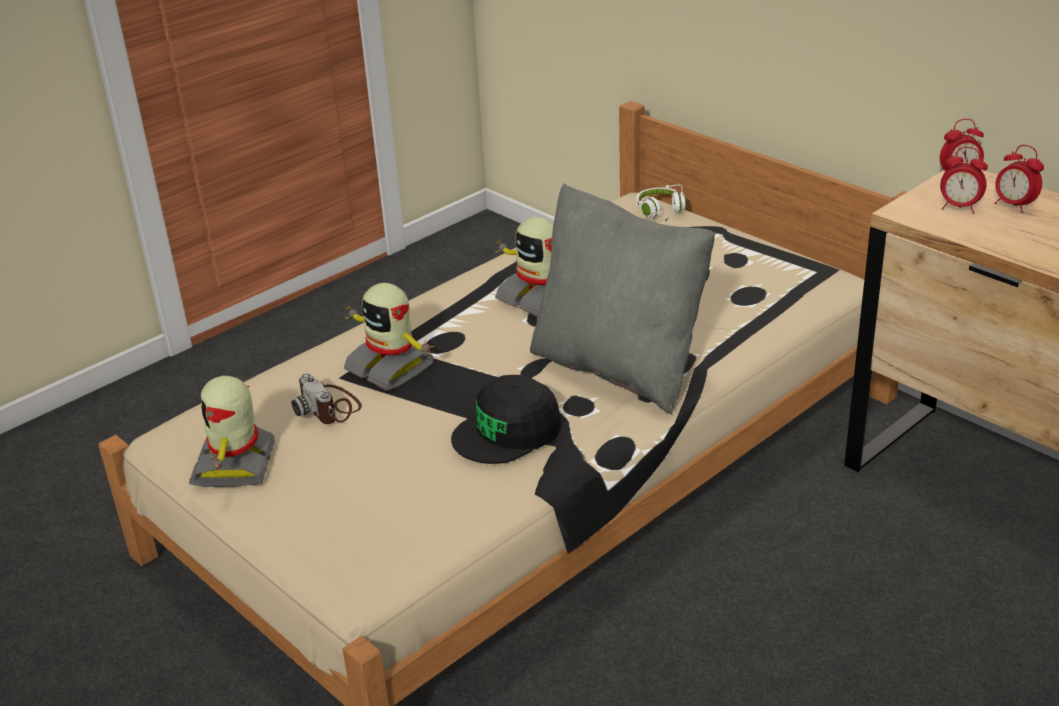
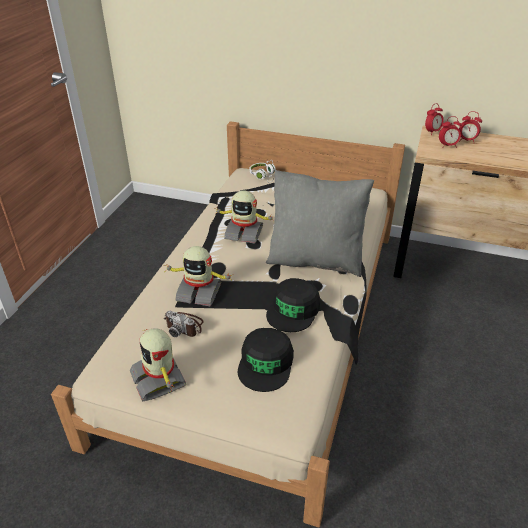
camera: 30 degrees left, 5 degrees up
(398, 493) = (266, 364): none -> black cap

